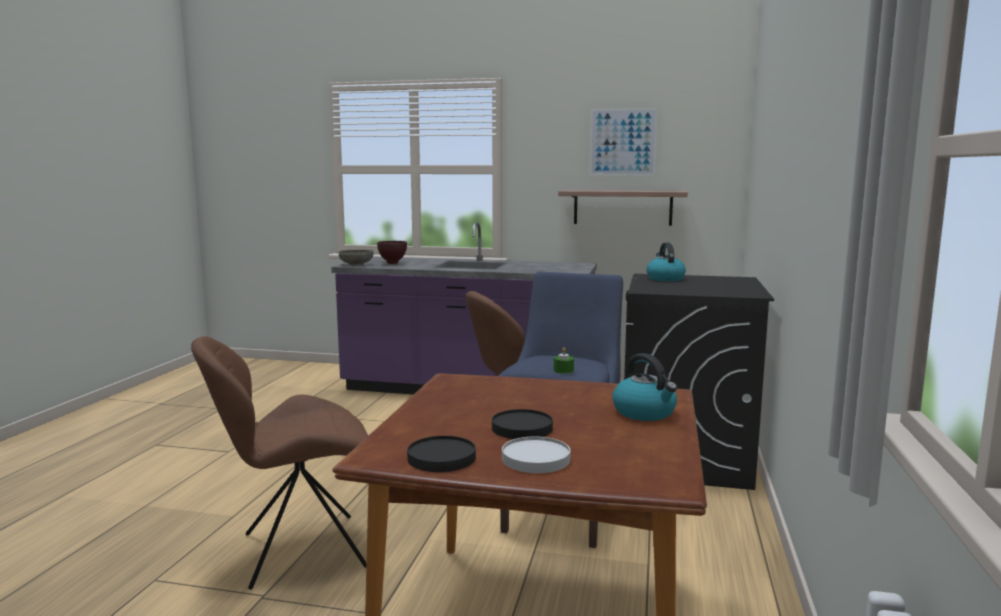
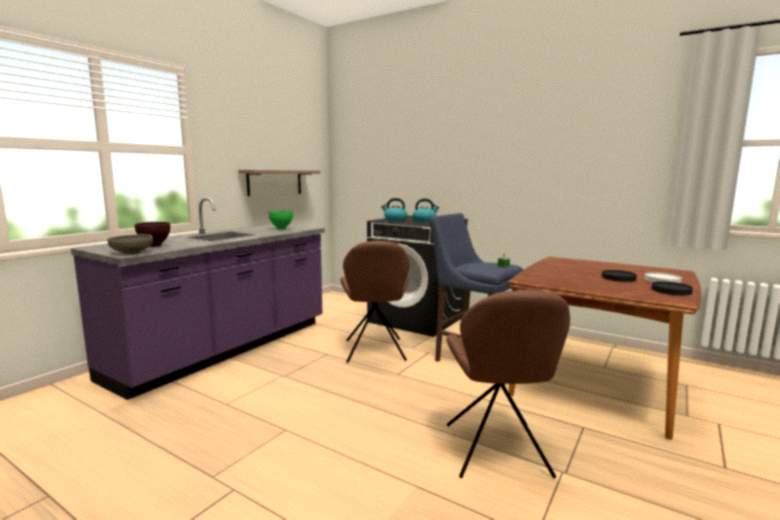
camera: 70 degrees left, 0 degrees up
(550, 268) = (281, 229): none -> green bowl
(622, 142) = (272, 134): picture -> none
(645, 412) = (588, 263): kettle -> kettle (424, 220)

